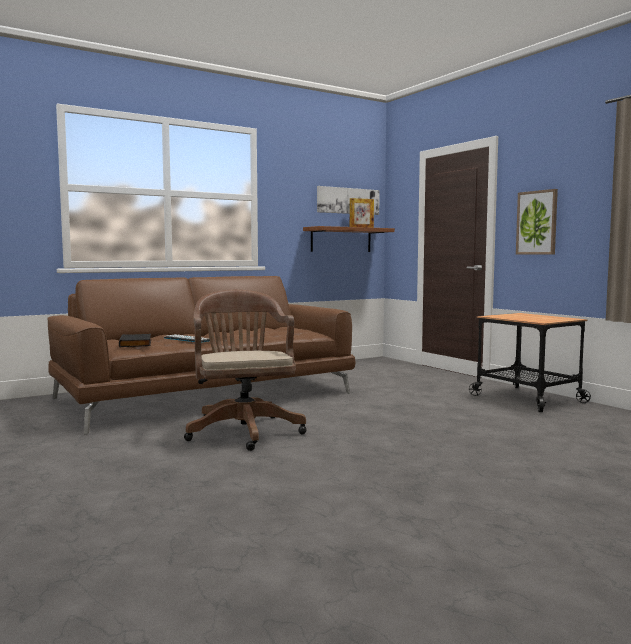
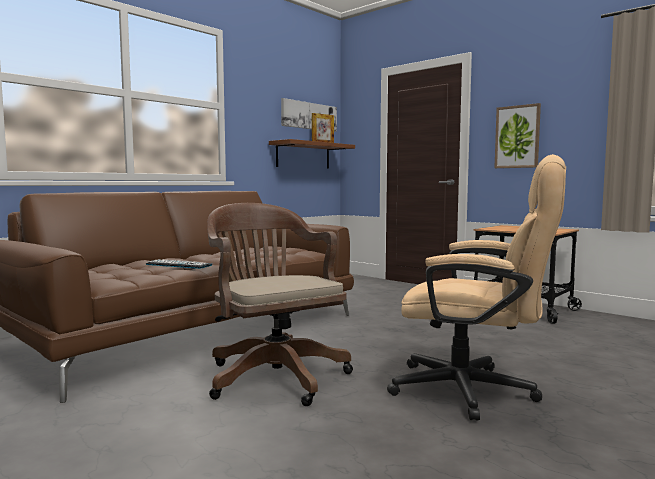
camera: 15 degrees left, 0 degrees up
(137, 343) = (119, 273): black book -> none
(394, 453) = (476, 391): none -> beige office chair

